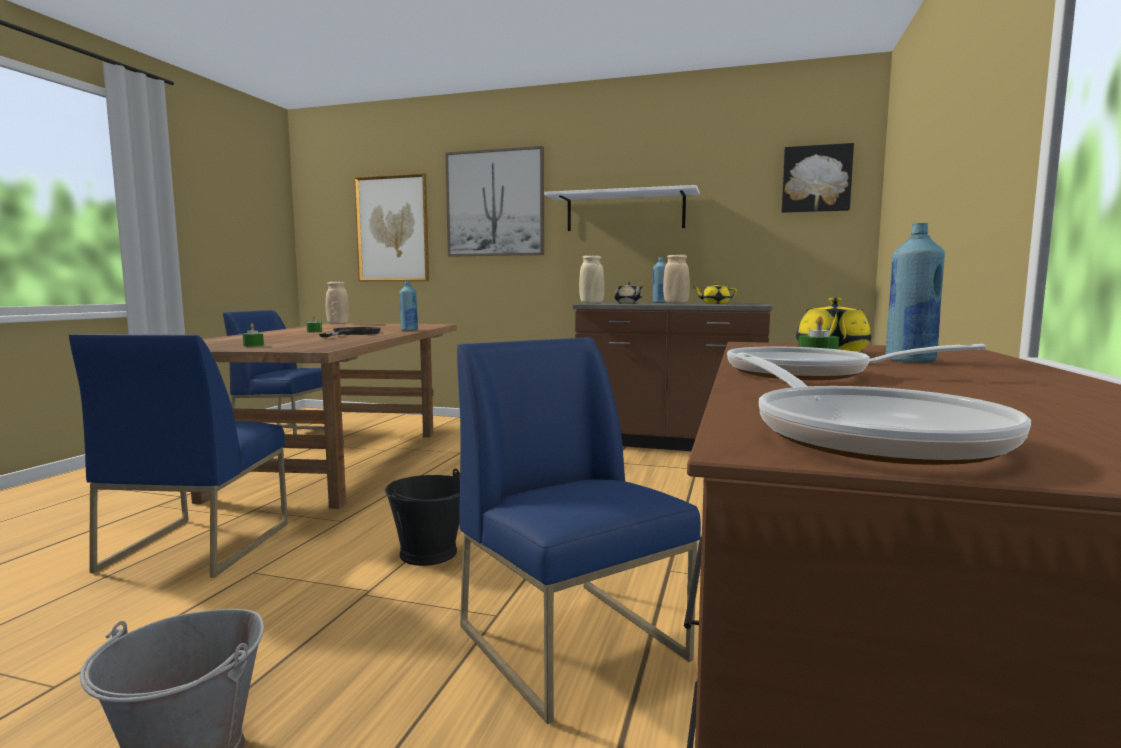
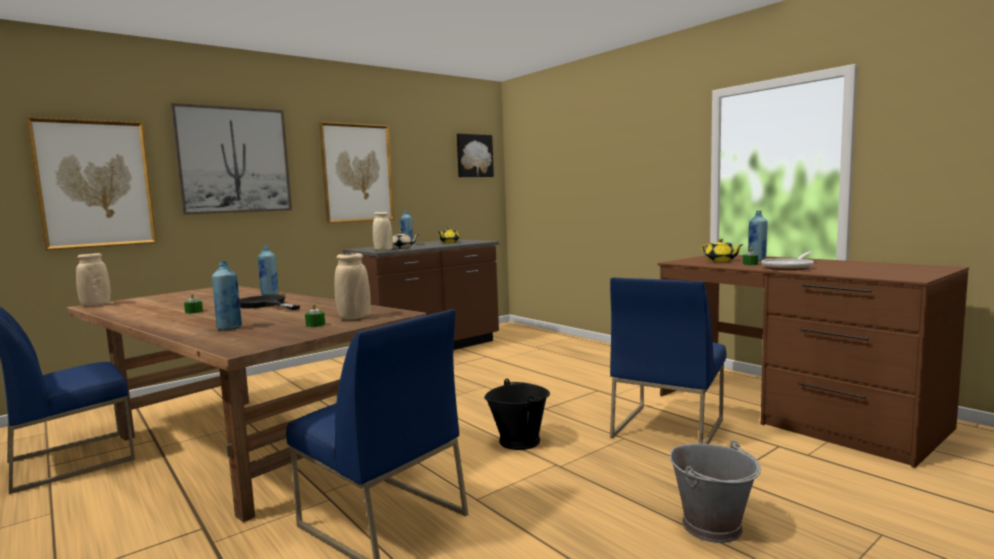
camera: 55 degrees left, 0 degrees up
(239, 340) = (229, 328): none -> blue bottle
(574, 642) = (667, 428): blue chair -> blue chair turned 60 degrees counterclockwise
(625, 212) = (357, 173): white shelf -> picture
(675, 304) = (437, 245): beige vase -> beige vase (354, 318)
(864, 435) = (899, 274): frying pan -> none

